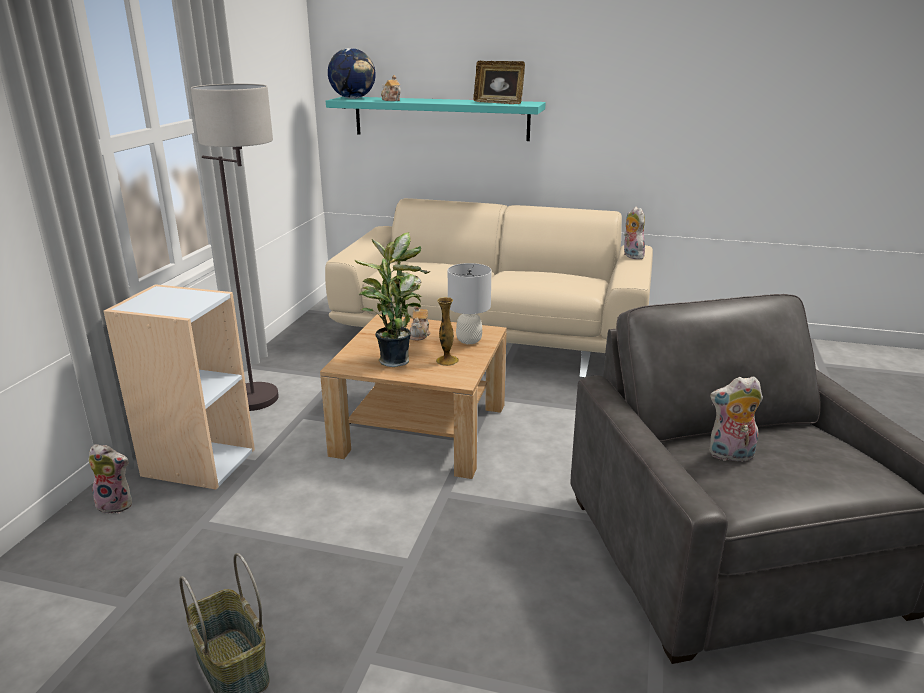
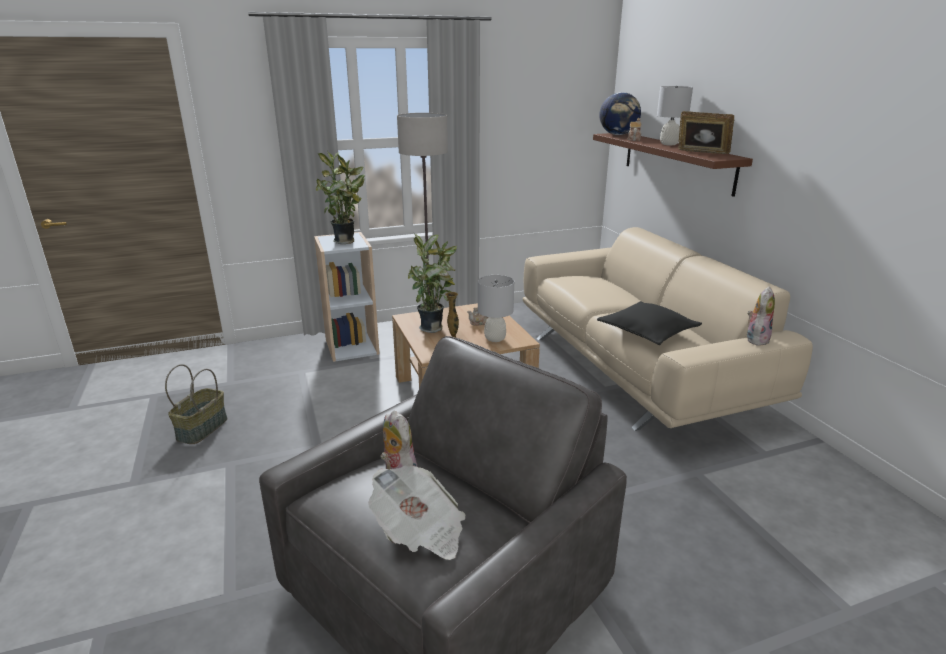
camera: 55 degrees right, 0 degrees up
(117, 504) = (298, 345): plush toy -> none
(180, 298) = (347, 241): none -> potted plant
(439, 100) = (668, 144): none -> grey table lamp
(441, 118) = (677, 161): turquoise shelf -> brown shelf
(499, 103) = (701, 153): picture frame -> picture frame turned 135 degrees clockwise
(552, 283) = (647, 332): none -> black pillow
(823, 464) = (420, 531): none -> newspaper

